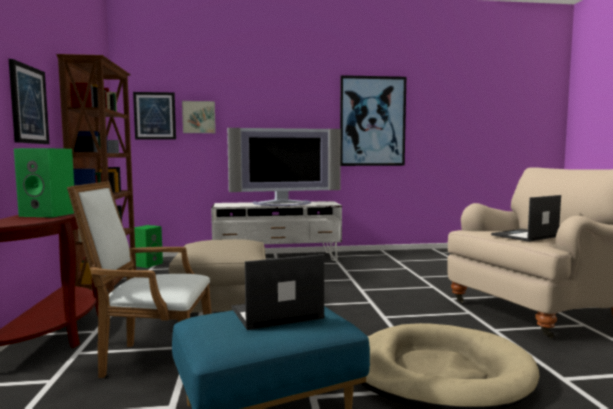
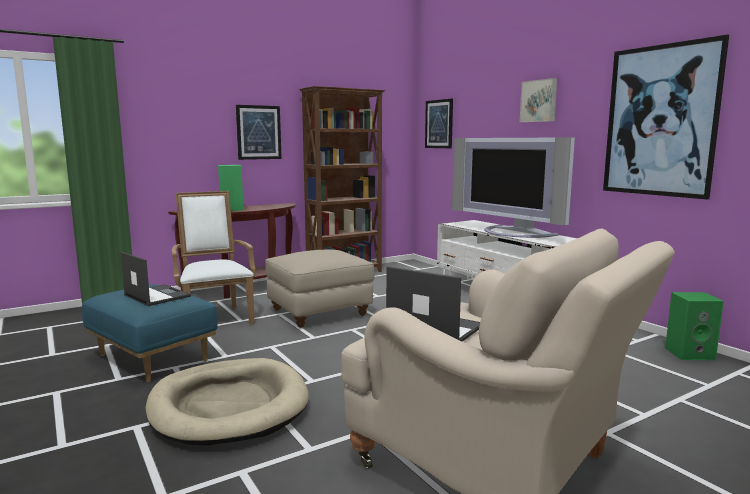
camera: 65 degrees right, 5 degrees up
(148, 264) = (408, 268): green speaker -> green speaker (690, 353)
(199, 117) = (469, 124): picture -> picture (539, 101)

